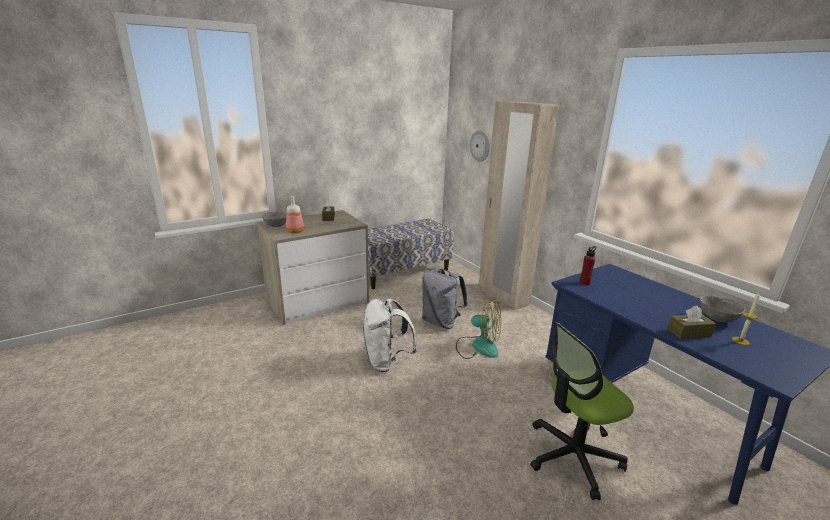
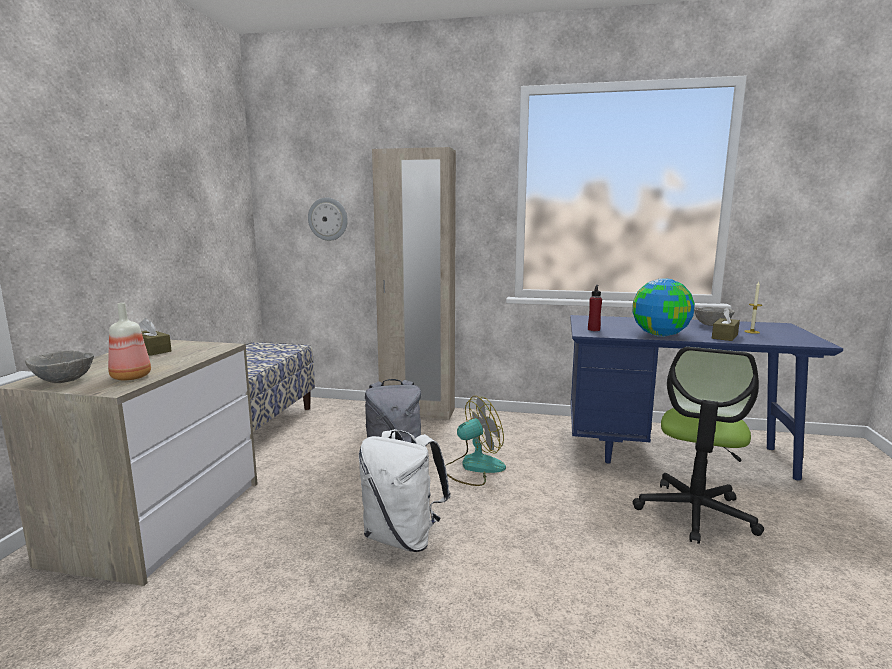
camera: 45 degrees left, 10 degrees down
(627, 307) = (660, 335): none -> globe

